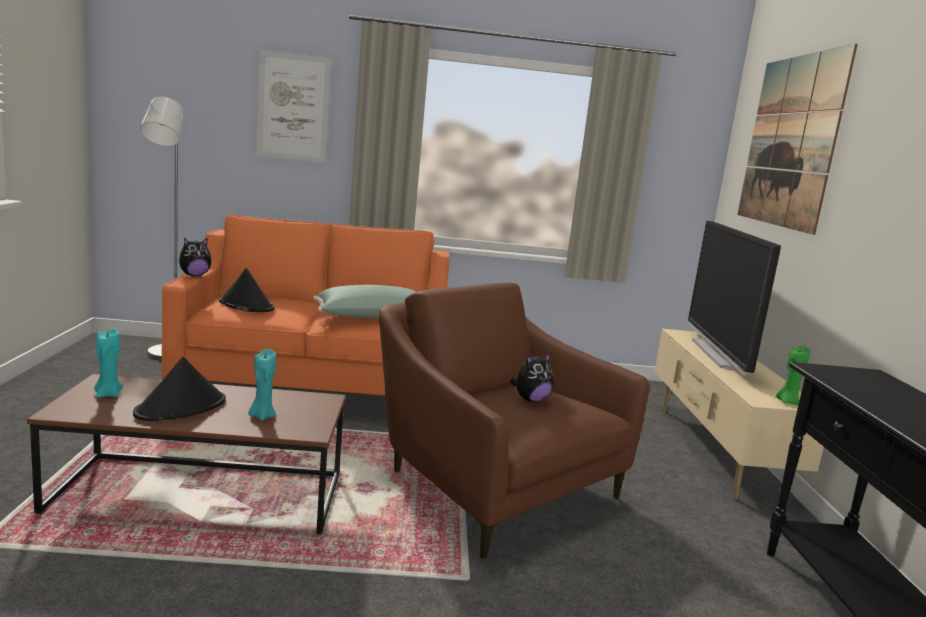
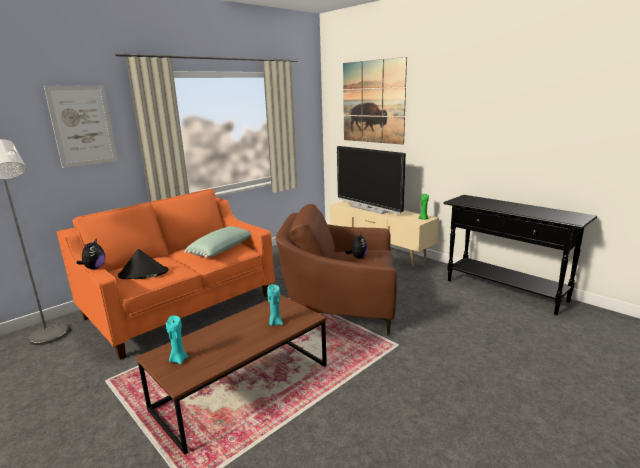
camera: 40 degrees left, 5 degrees up
(181, 407) = (232, 342): black hat -> none

